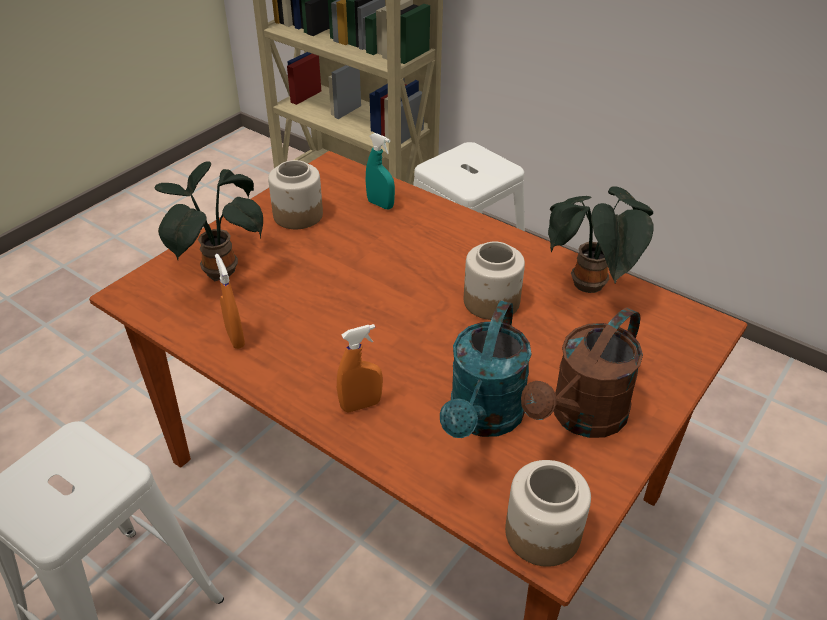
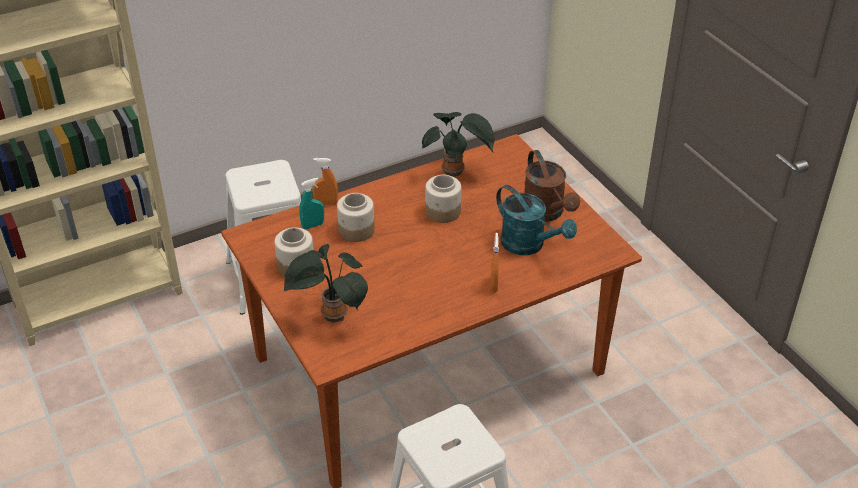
camera: 65 degrees left, 0 degrees up
(235, 338) = (407, 322): orange spray bottle -> orange spray bottle (326, 203)
(541, 534) = (606, 251): jar -> jar (356, 230)

